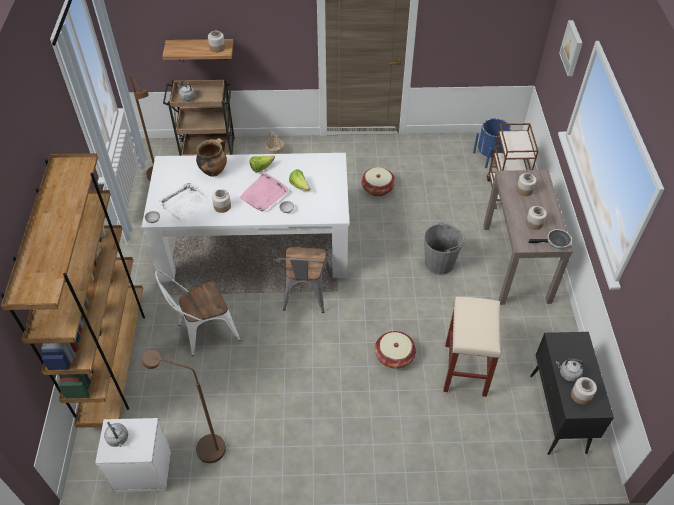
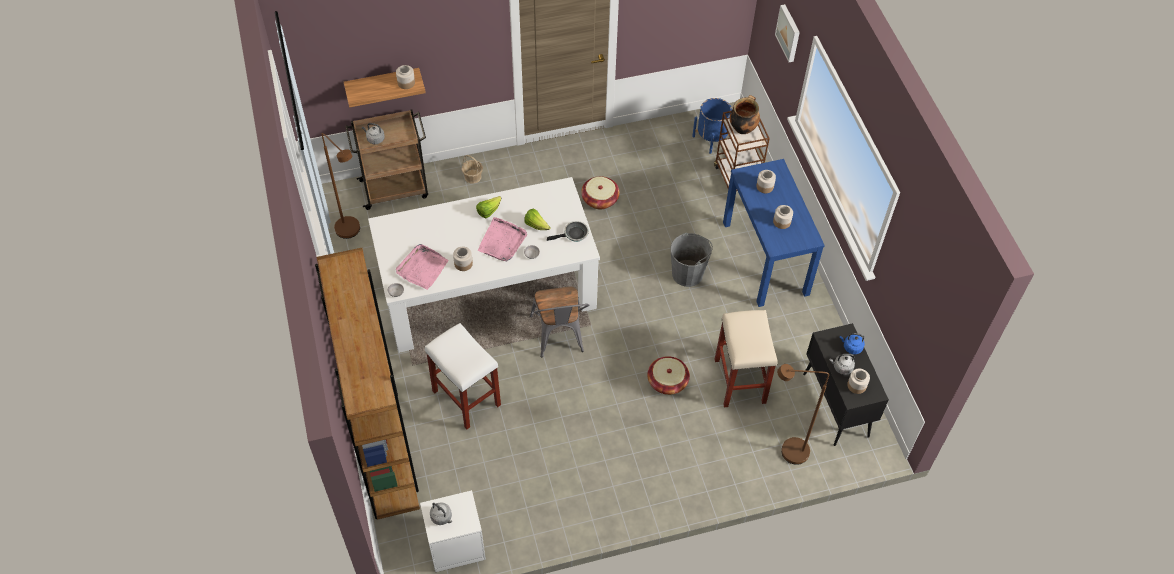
camera: 15 degrees left, 5 degrees up
(184, 204) = (422, 268): white tray -> pink tray
(203, 332) = (465, 397): white chair -> white stool
(203, 447) = (507, 511): brown floor lamp -> brown floor lamp (787, 451)
(214, 171) = (439, 224): cooking pot -> cooking pot (742, 128)
(516, 263) = (765, 258): brown console table -> blue console table
(555, 242) = (806, 238): frying pan -> frying pan (574, 234)
(582, 355) = (851, 347): none -> blue kettle

